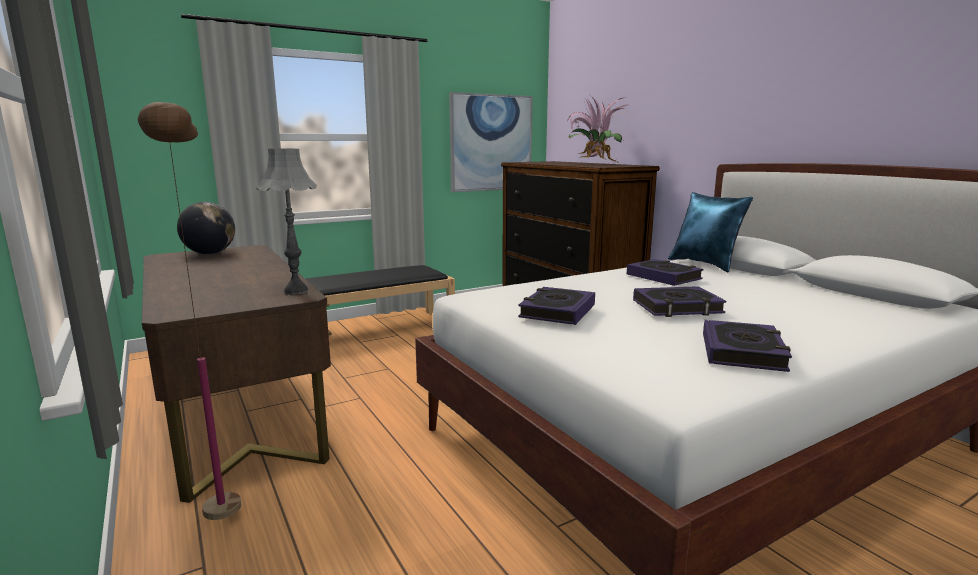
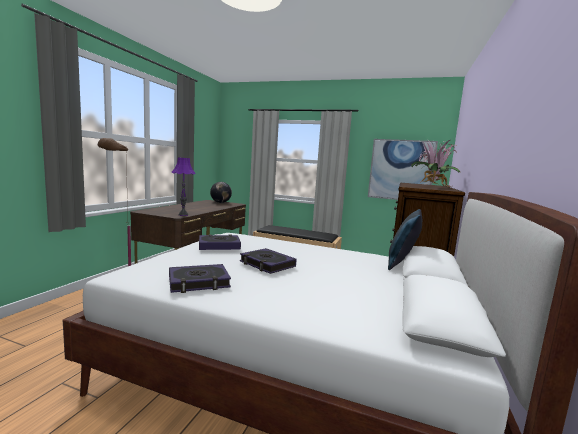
camera: 50 degrees right, 5 degrees down
(296, 291) = (183, 215): grey table lamp -> purple table lamp
(663, 277) = (336, 257): book -> none

